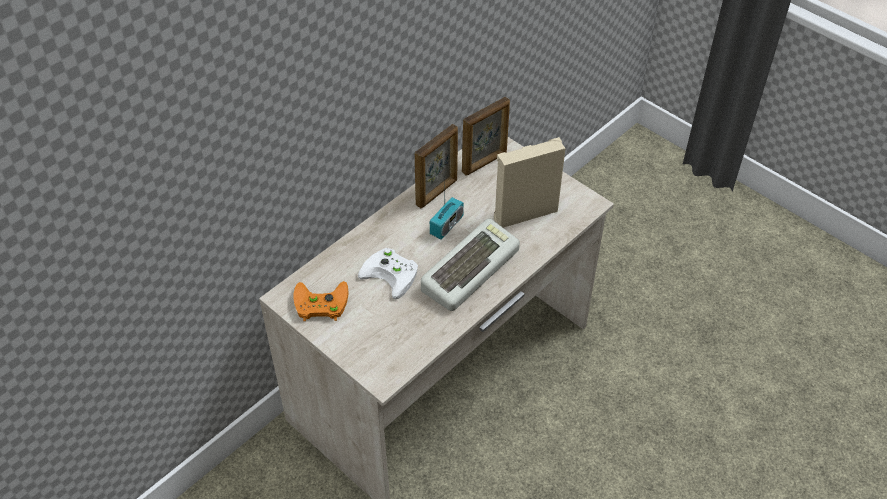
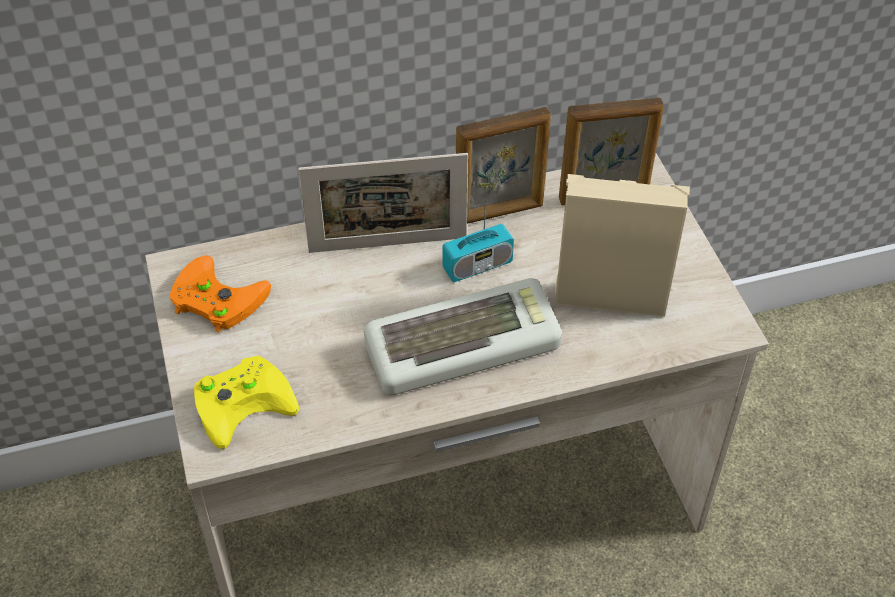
camera: 30 degrees right, 0 degrees up
(379, 348) = (245, 401): none -> yellow game controller
(391, 234) = (388, 244): none -> picture frame
(393, 274) = (346, 302): white game controller -> none

